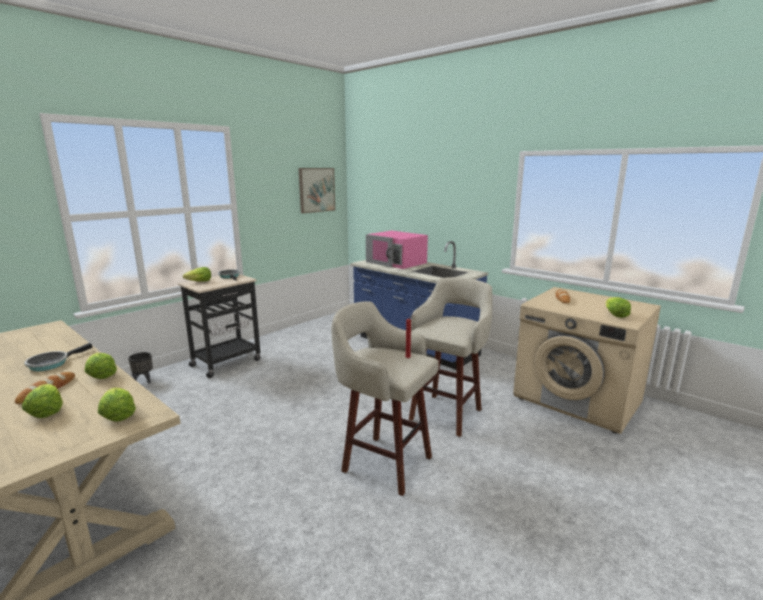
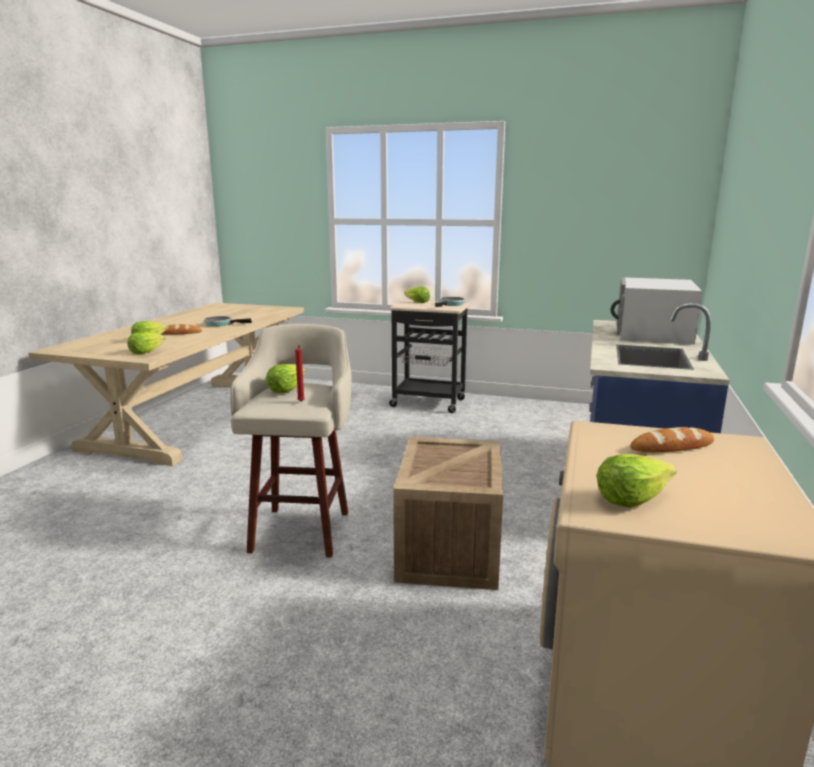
camera: 65 degrees right, 0 degrees up
(101, 375) = (207, 335): lettuce -> lettuce (286, 389)
(144, 381) = (360, 389): black planter -> none
(316, 190) = (642, 207): picture -> none
(396, 262) = (652, 333): pink microwave -> white microwave
(447, 413) = (450, 550): beige stool -> crate

